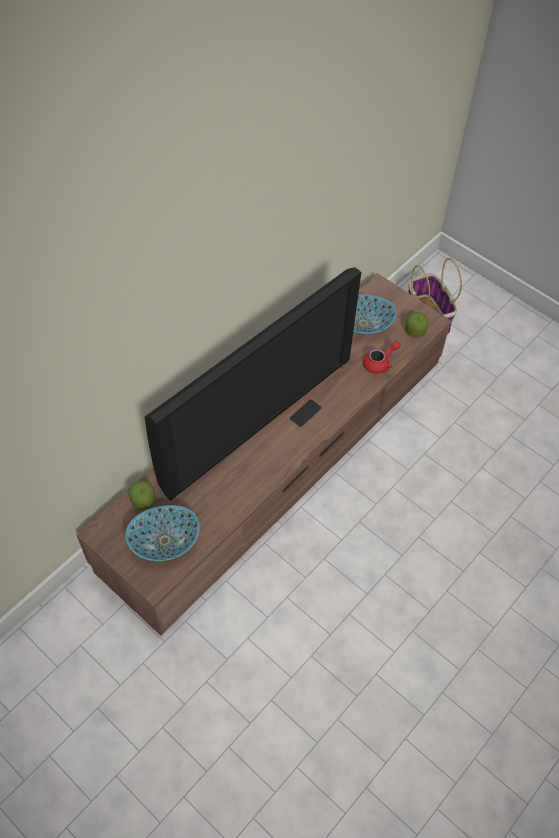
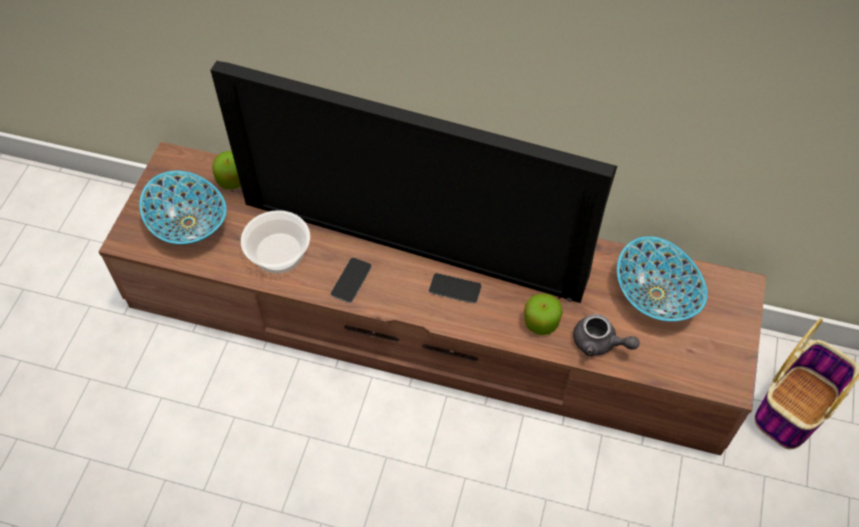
camera: 65 degrees right, 0 degrees up
(222, 496) = (278, 252): none -> bowl
(268, 464) = (351, 280): none -> phone
(380, 363) = (599, 343): red teapot -> grey teapot
(415, 331) = (693, 367): apple -> apple (541, 322)

